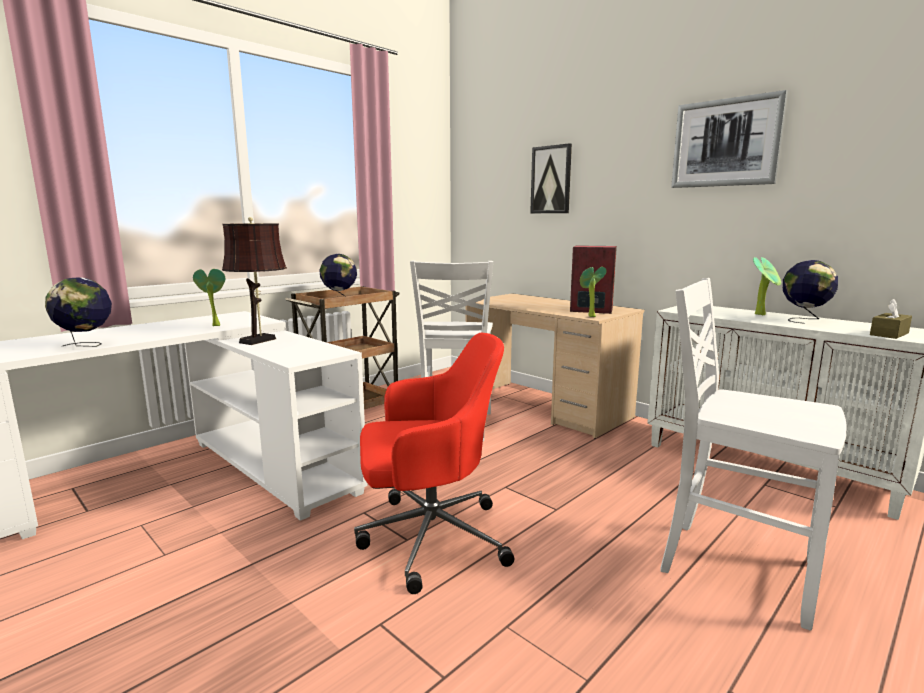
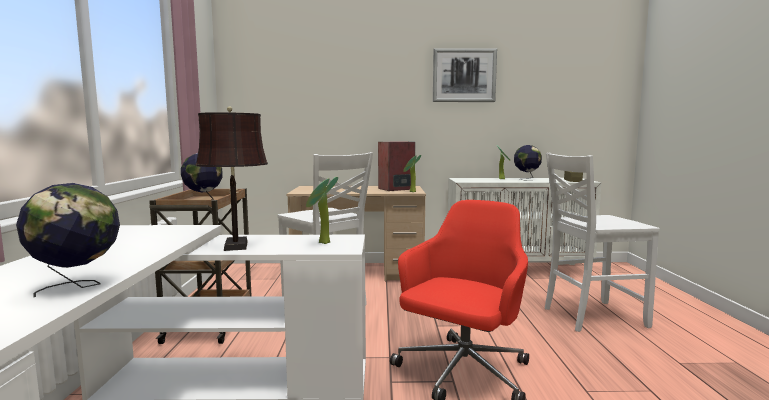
camera: 45 degrees left, 5 degrees down
(214, 325) = (156, 239): potted plant -> potted plant (322, 243)
(551, 180) = (333, 92): picture -> none

